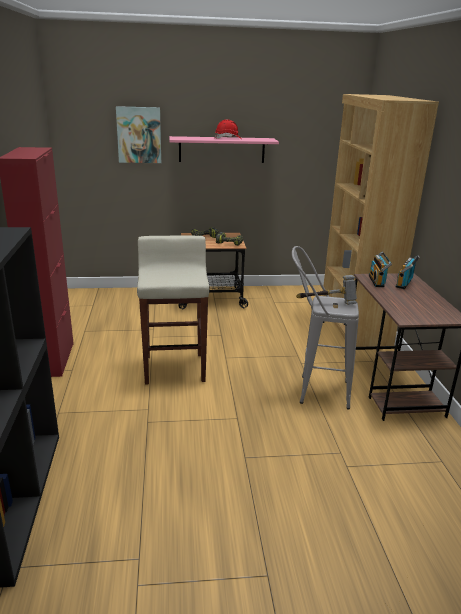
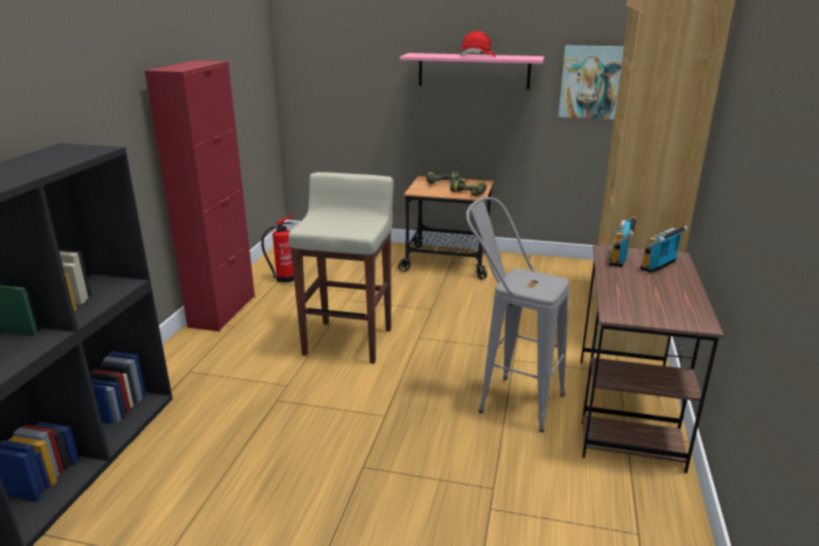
camera: 20 degrees right, 0 degrees up
(89, 326) = (283, 279): none -> fire extinguisher
(139, 135) = (372, 51): picture -> picture (590, 82)
(327, 303) = (522, 280): hammer -> none

